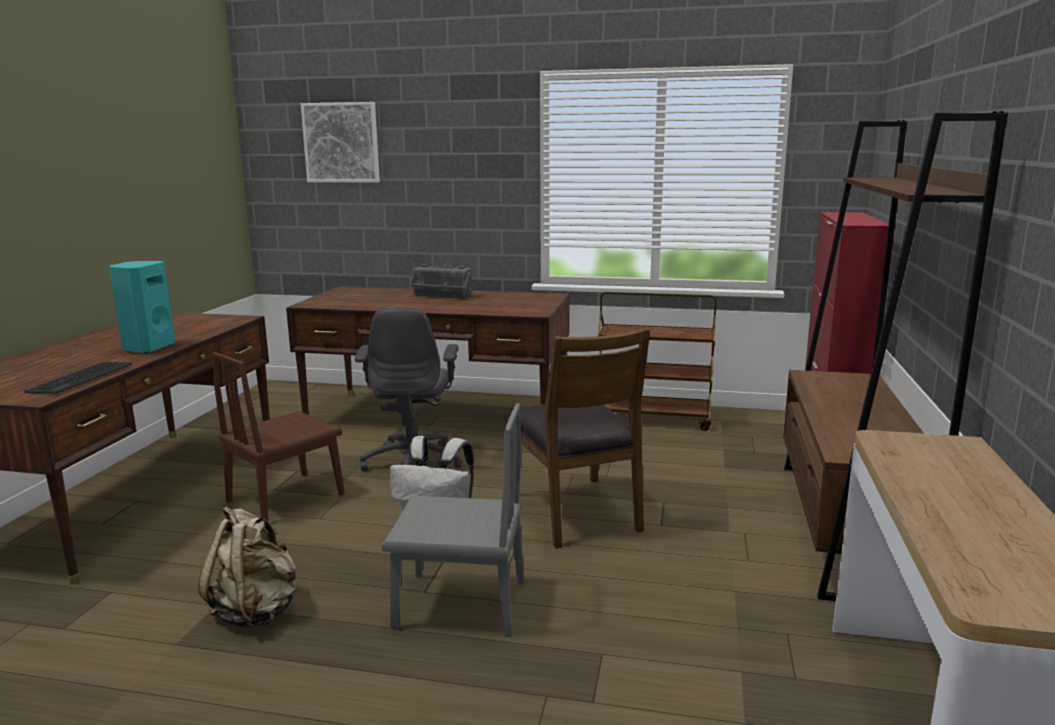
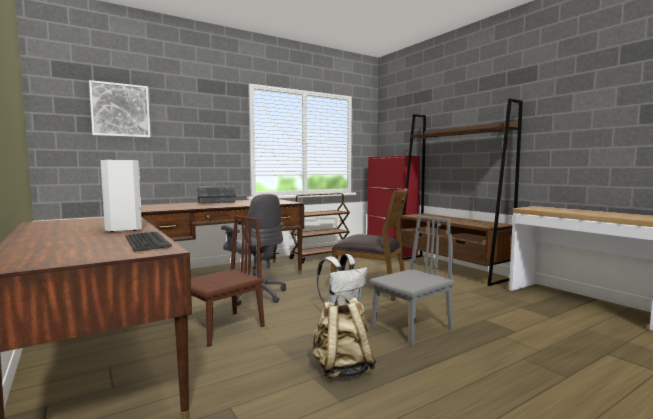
camera: 45 degrees left, 10 degrees down
(147, 348) = (123, 229): turquoise speaker -> white speaker
(286, 497) = (223, 328): brown chair -> brown chair turned 135 degrees counterclockwise

